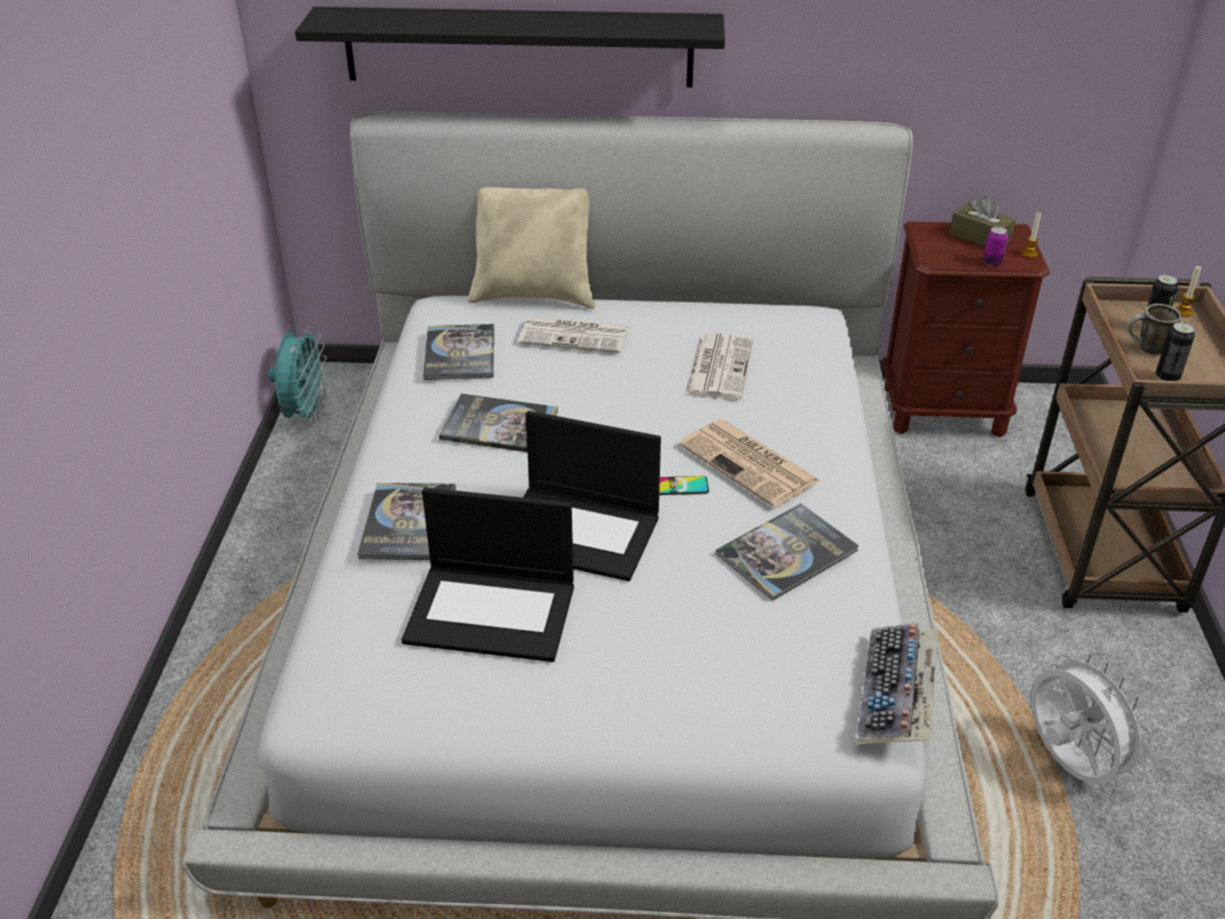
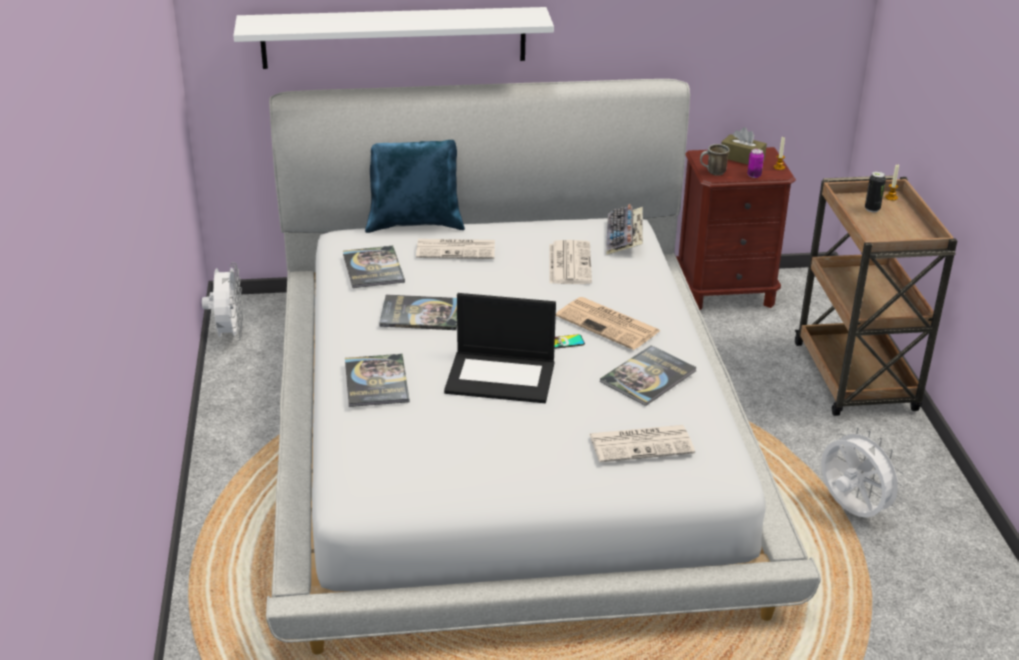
camera: 10 degrees left, 5 degrees down
(305, 414) = (229, 334): turquoise fan -> white fan
(493, 612) = (456, 430): laptop -> none
(518, 47) = (394, 37): black shelf -> white shelf
(534, 295) = (415, 224): beige pillow -> blue pillow
(753, 664) = (642, 444): none -> newspaper
(897, 696) = (740, 453): keyboard -> keyboard (624, 237)
(1146, 349) = (870, 223): mug -> mug (713, 173)
(1167, 377) = (885, 239): can -> none

